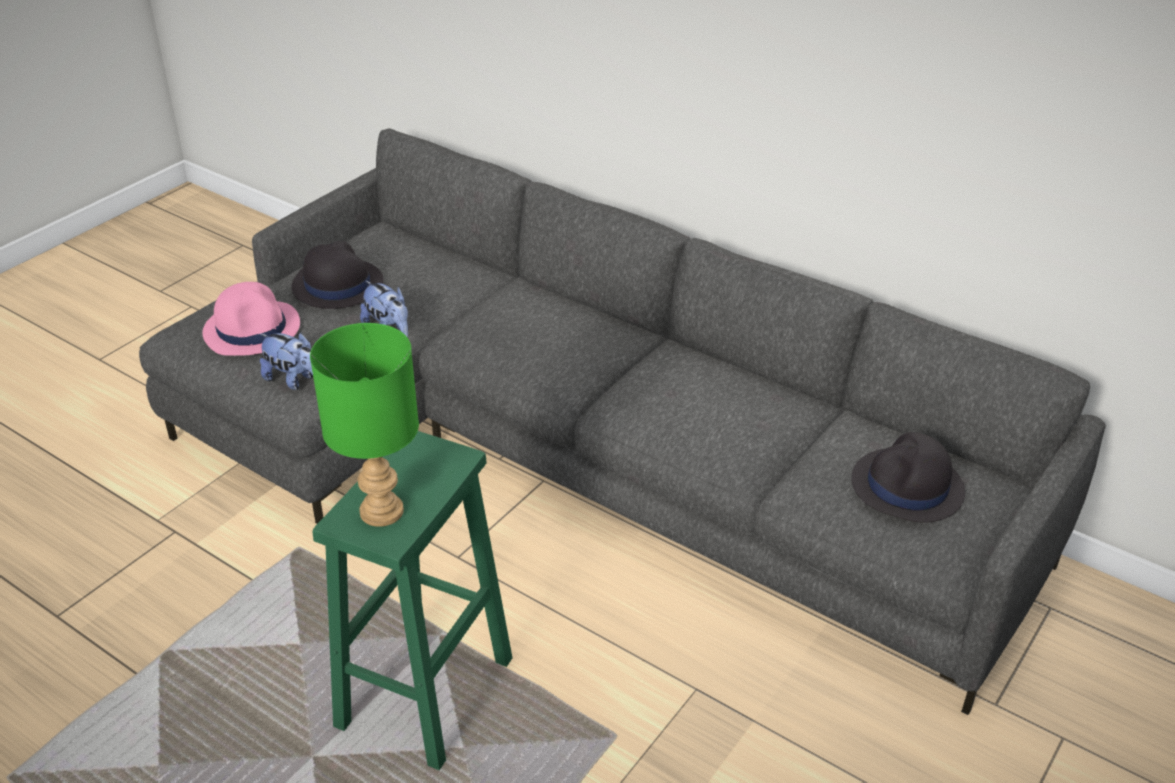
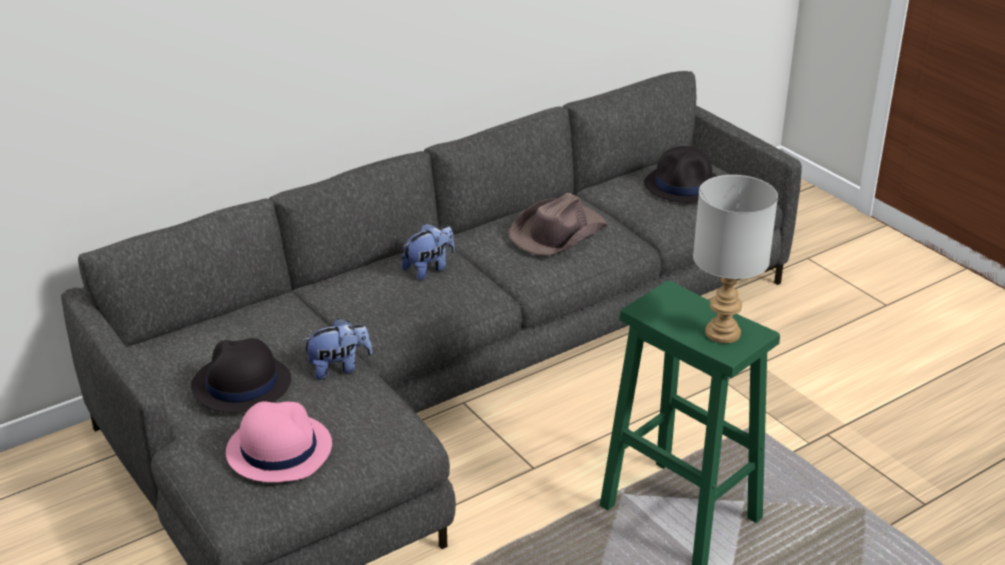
camera: 70 degrees left, 5 degrees down
(294, 380) = (380, 436): plush toy -> plush toy (429, 269)
(383, 512) = (723, 332): green table lamp -> grey table lamp
(709, 405) = (557, 233): none -> brown hat

